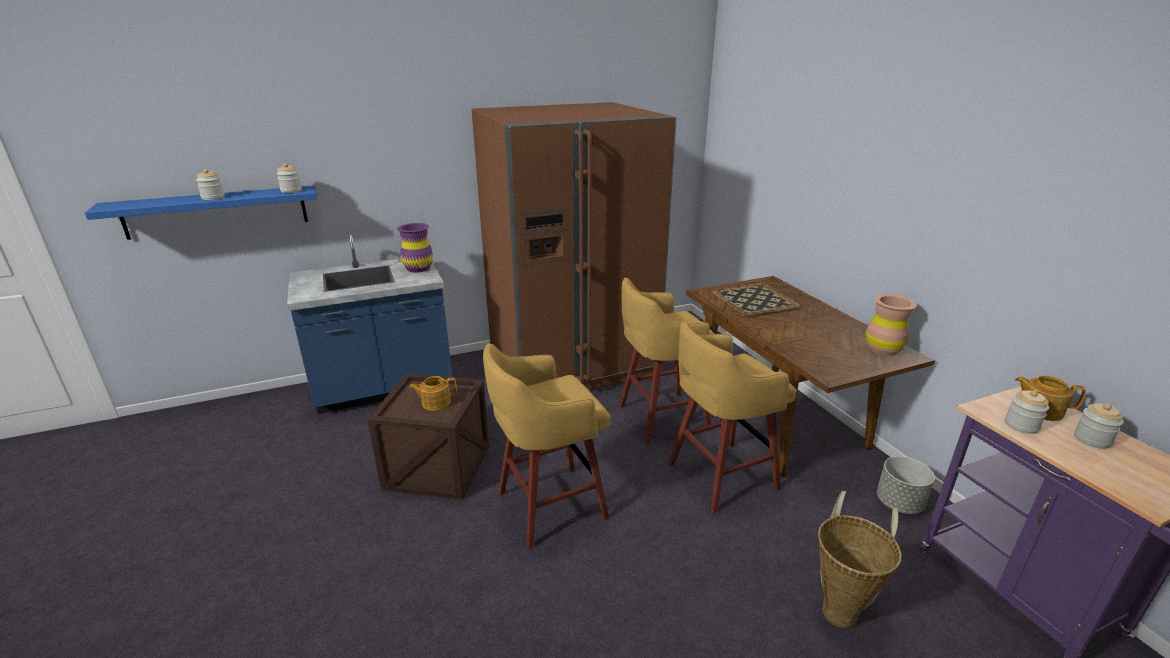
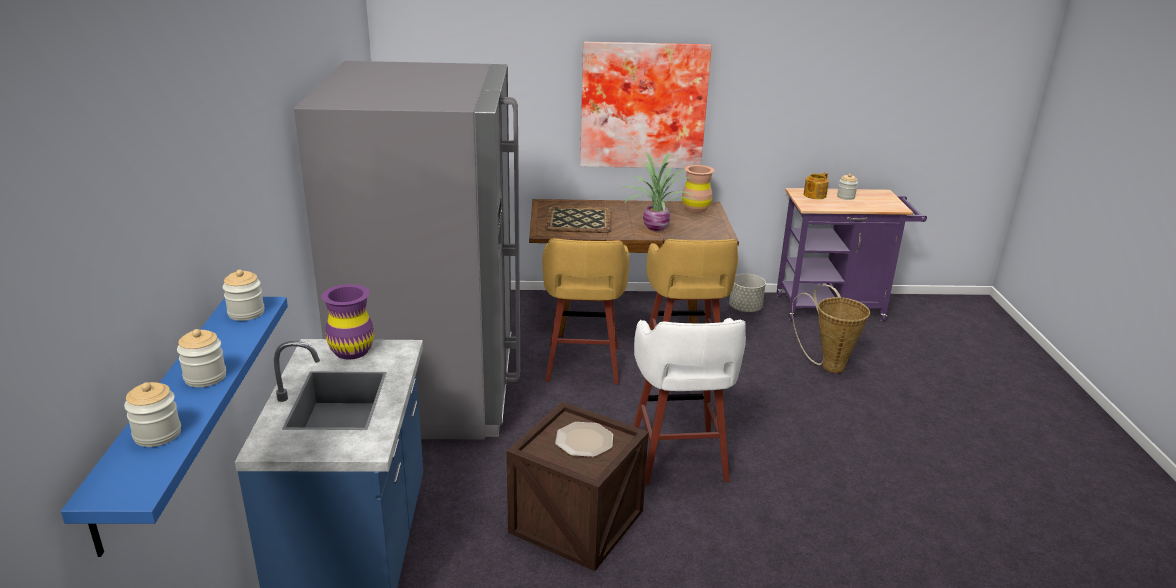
camera: 70 degrees left, 0 degrees up
(435, 402) = (584, 440): teapot -> plate
(548, 506) = (678, 459): yellow stool -> white stool
(571, 362) = (431, 388): brown fridge -> grey fridge
(794, 336) = (656, 227): none -> potted plant
(877, 207) = (643, 105): none -> picture
(1021, 425) = (828, 205): jar -> jar (157, 434)

